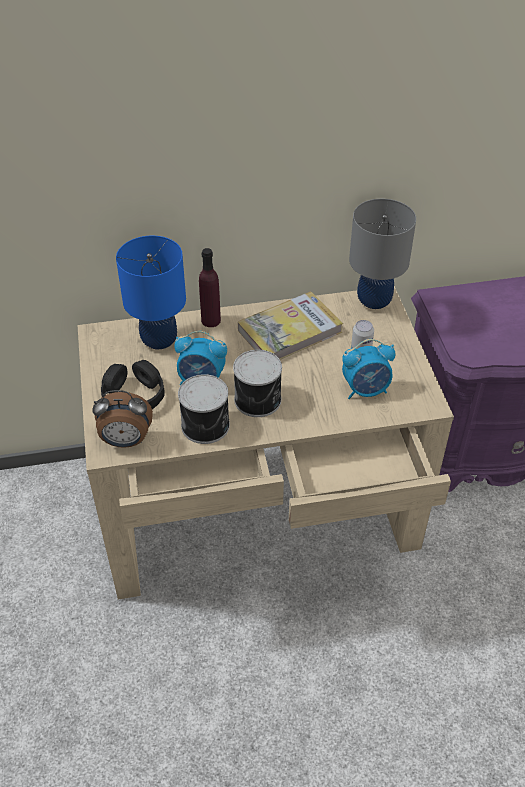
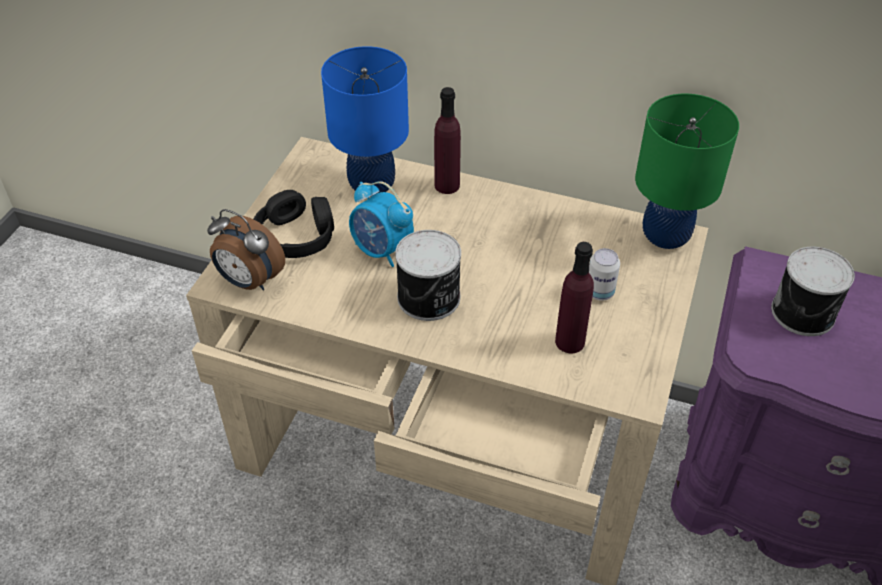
camera: 30 degrees right, 0 degrees up
(207, 425) = (348, 302): can -> can (804, 313)
(289, 331) = (530, 233): book -> none
(366, 390) = (569, 341): alarm clock -> purple bottle
(374, 303) = (664, 239): grey table lamp -> green table lamp

